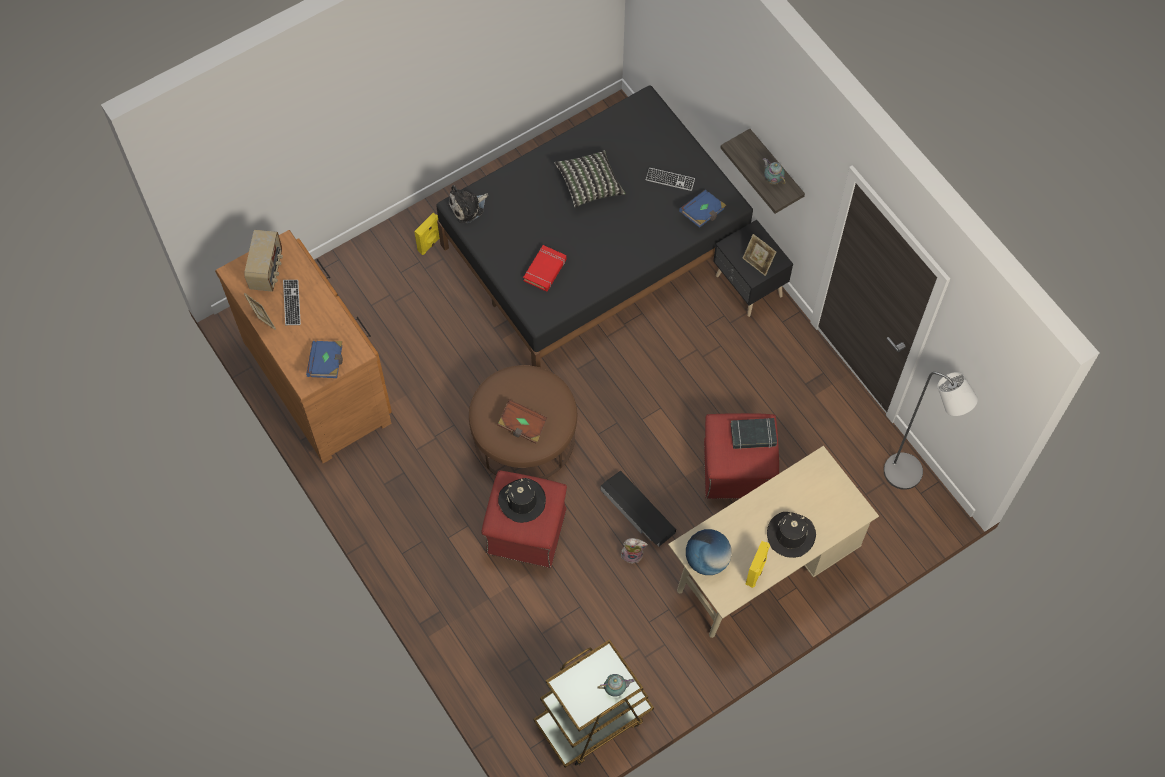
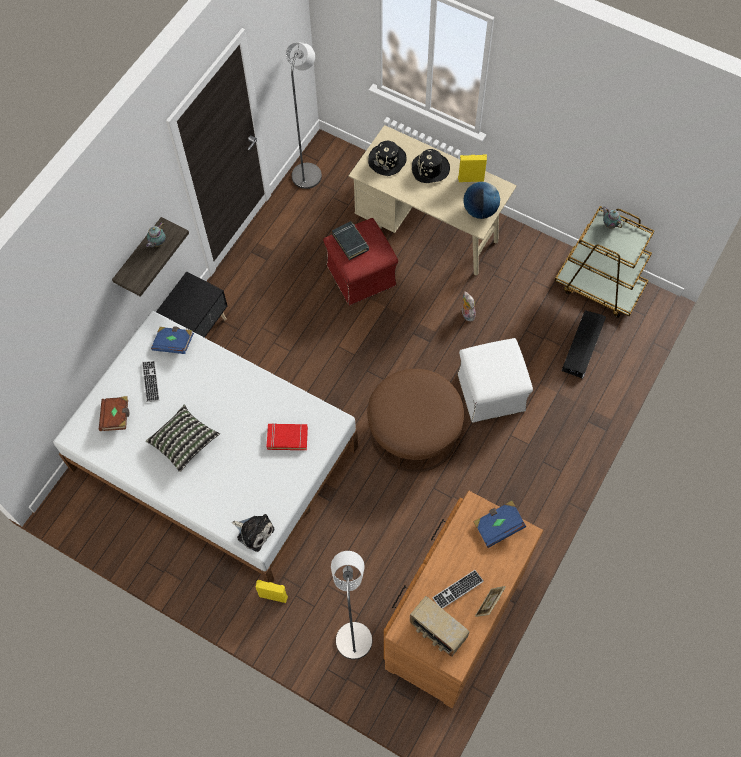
camera: 115 degrees left, 0 degrees up
(267, 270) = (437, 631): radio -> radio turned 120 degrees counterclockwise
(357, 293) = (353, 633): none -> grey floor lamp
(522, 426) = (430, 401): brown book -> brown book (116, 417)
(522, 501) = (493, 370): black hat -> black hat (387, 160)
(525, 531) = (491, 393): red ottoman -> white ottoman
(594, 248) = (215, 457): black bed -> white bed
(637, 512) = (431, 325): black storage box -> black storage box (583, 346)
(757, 263) = (198, 295): picture frame -> none

